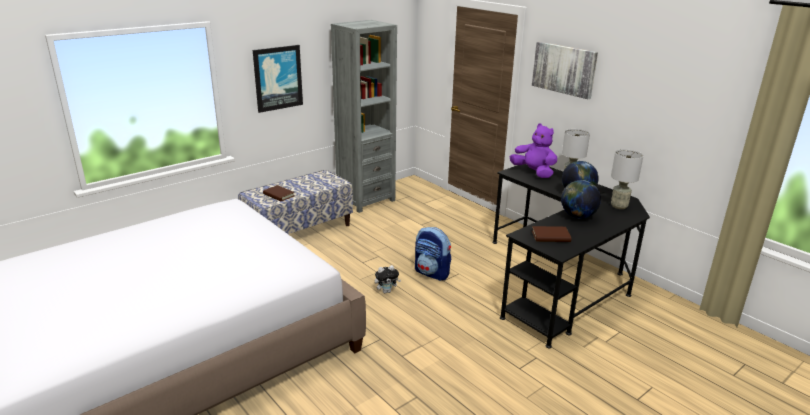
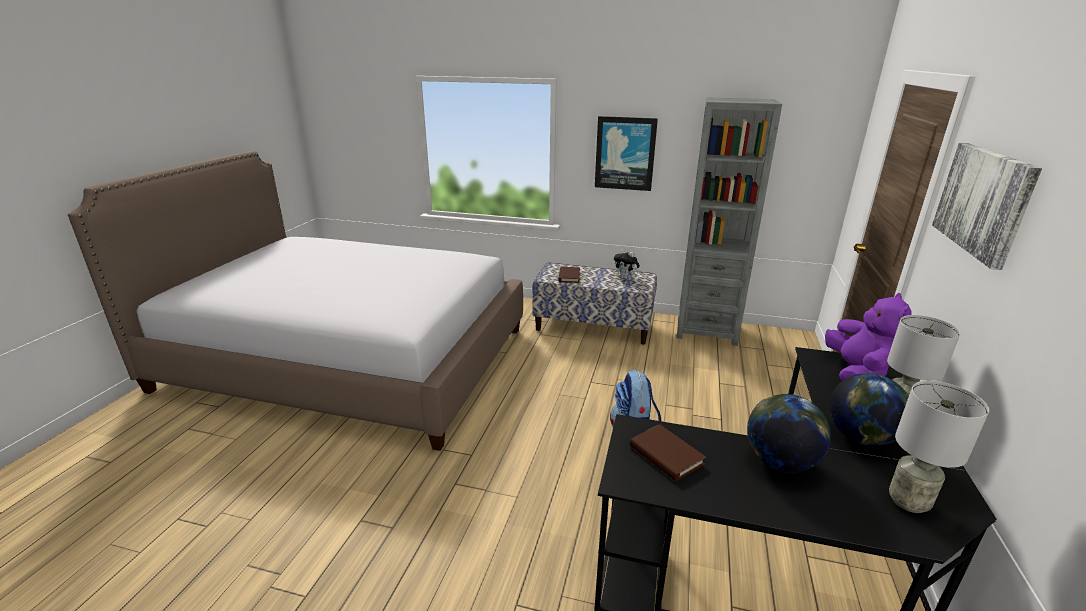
camera: 55 degrees right, 0 degrees up
(386, 291) = (558, 420): plush toy -> plush toy (625, 278)

